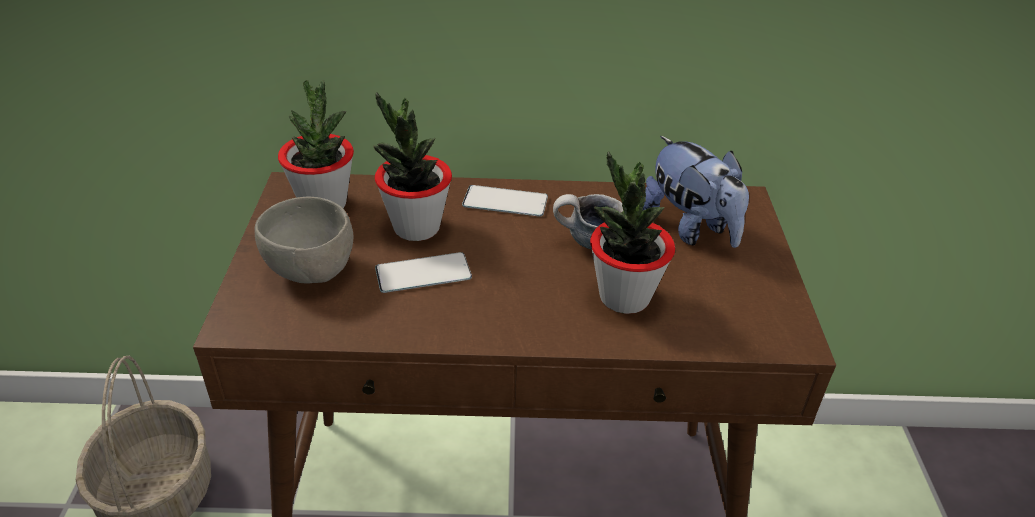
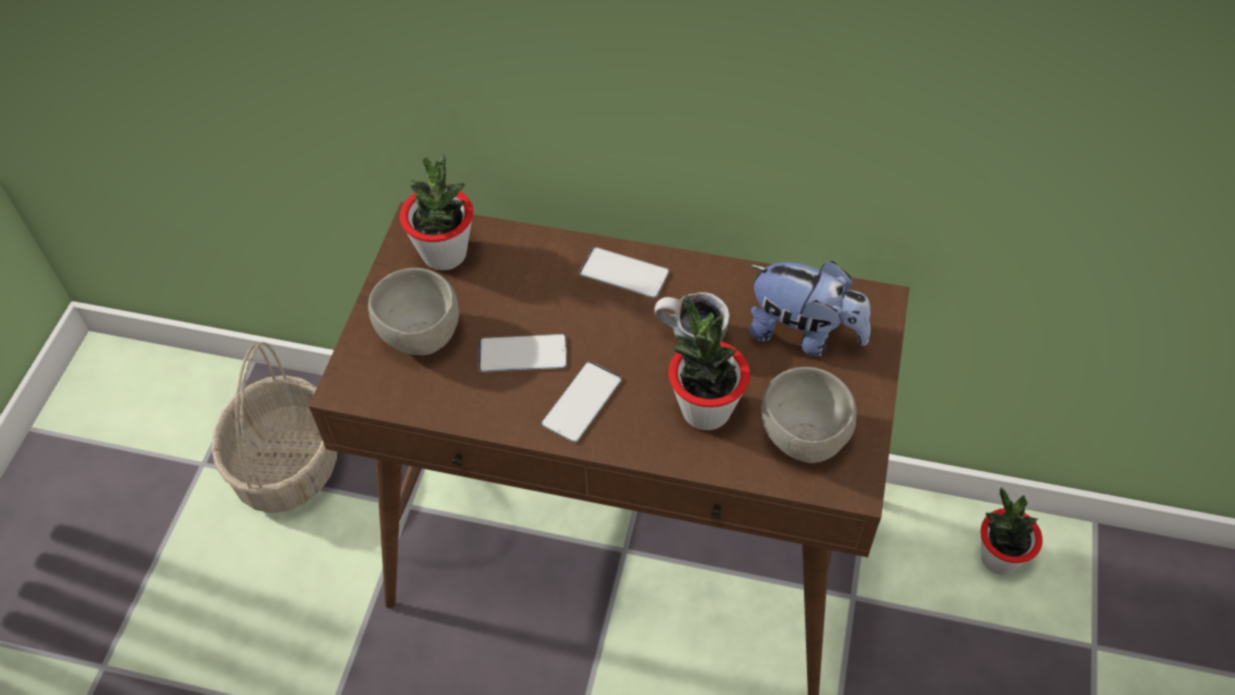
camera: 15 degrees right, 15 degrees up
(416, 227) = (528, 295): potted plant -> potted plant (998, 558)
(496, 306) = (582, 402): none -> phone
(690, 228) = (803, 334): plush toy -> plush toy turned 45 degrees counterclockwise
(728, 308) = (802, 439): none -> grey bowl

